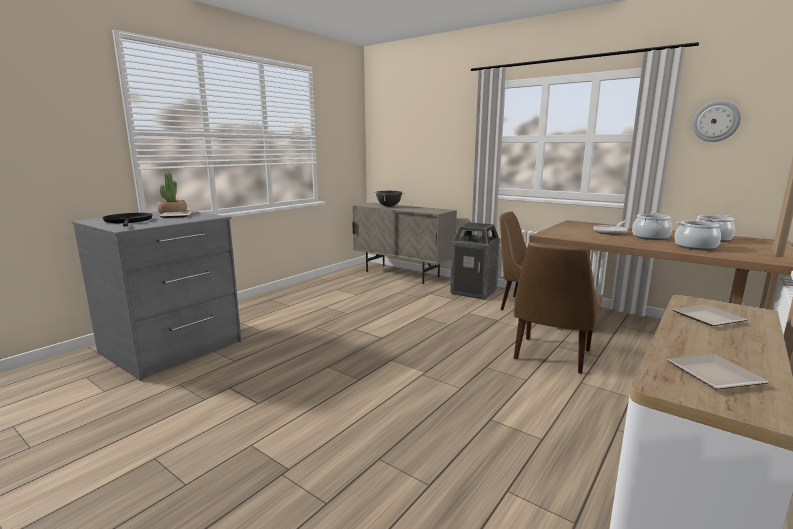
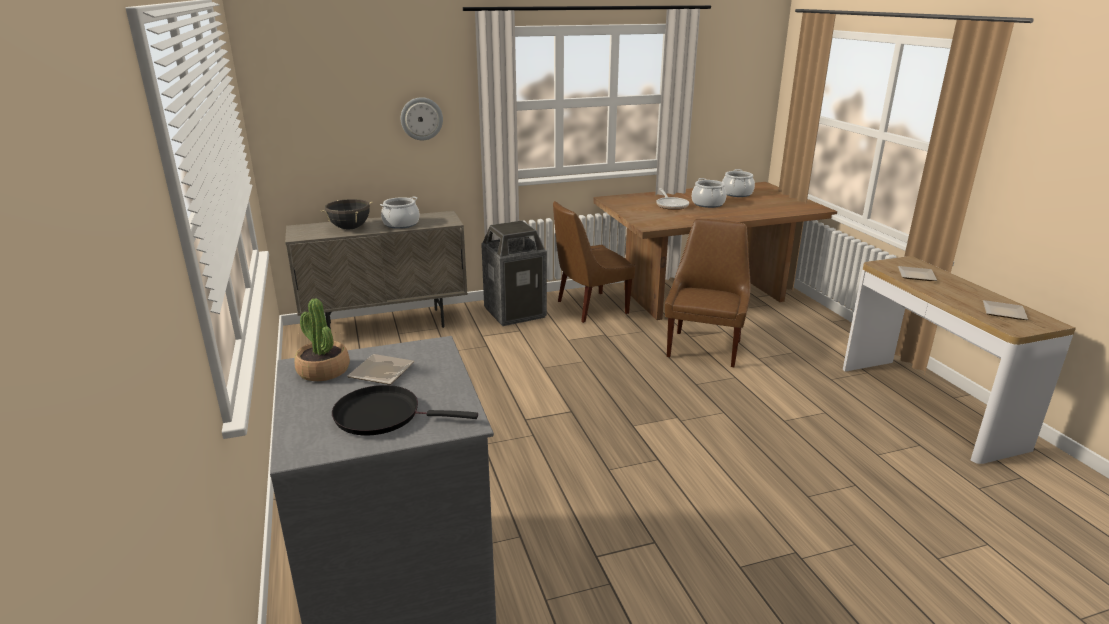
camera: 55 degrees left, 10 degrees up
(551, 356) = (704, 347): brown chair -> brown chair turned 135 degrees counterclockwise
(695, 247) = (755, 207): cooking pot -> cooking pot (401, 224)
(716, 121) = (717, 81): wall clock -> wall clock (421, 118)

